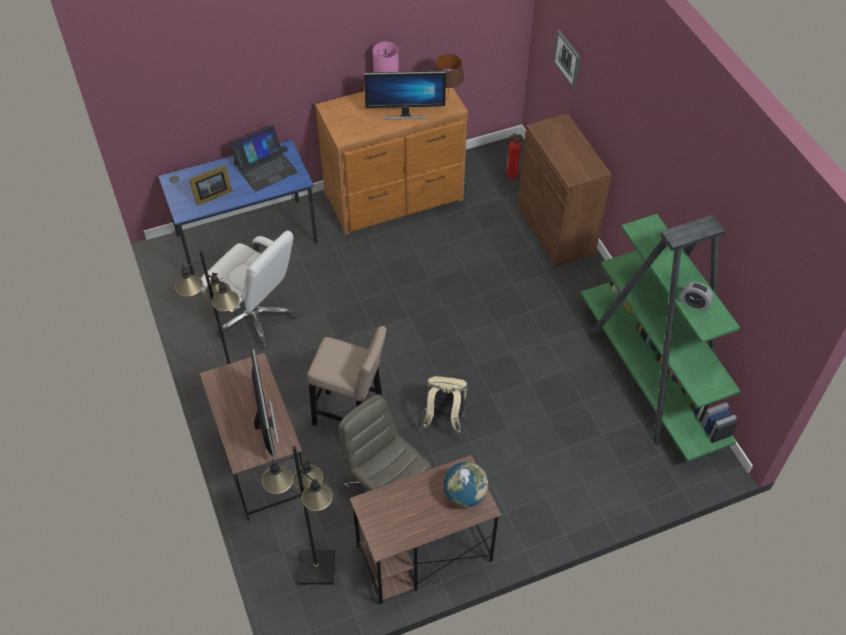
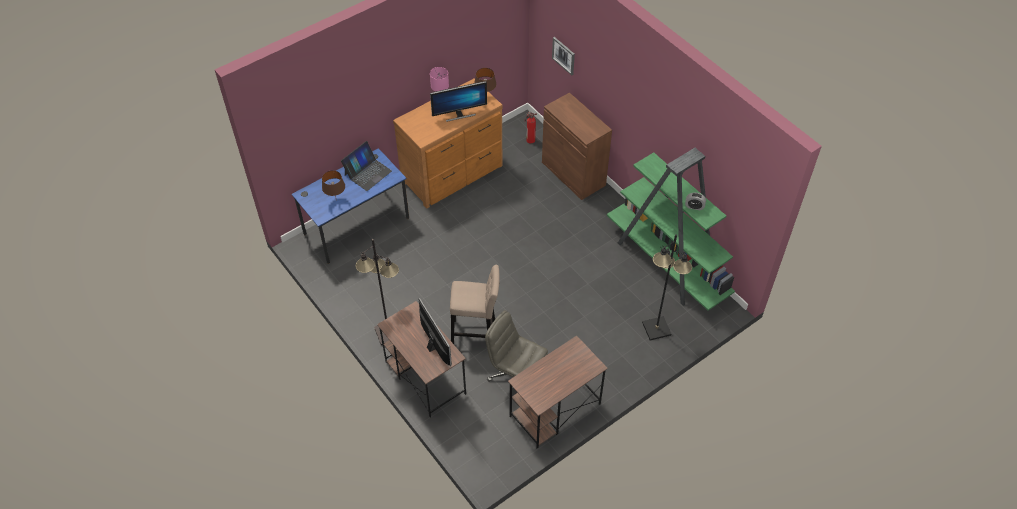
camera: 15 degrees left, 0 degrees up
(211, 195) = (336, 200): picture frame -> brown table lamp
(255, 317) = (384, 280): white office chair -> none
(316, 567) = (486, 436): black floor lamp -> black floor lamp (656, 328)
(444, 419) = (539, 320): beige backpack -> none
(465, 494) = (581, 361): globe -> none

